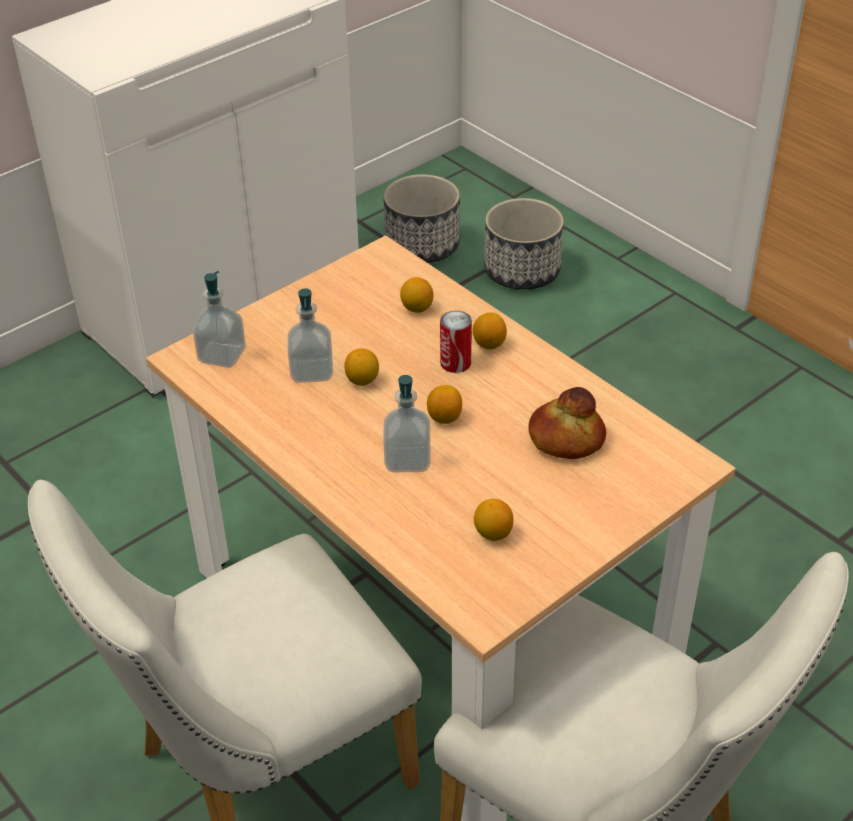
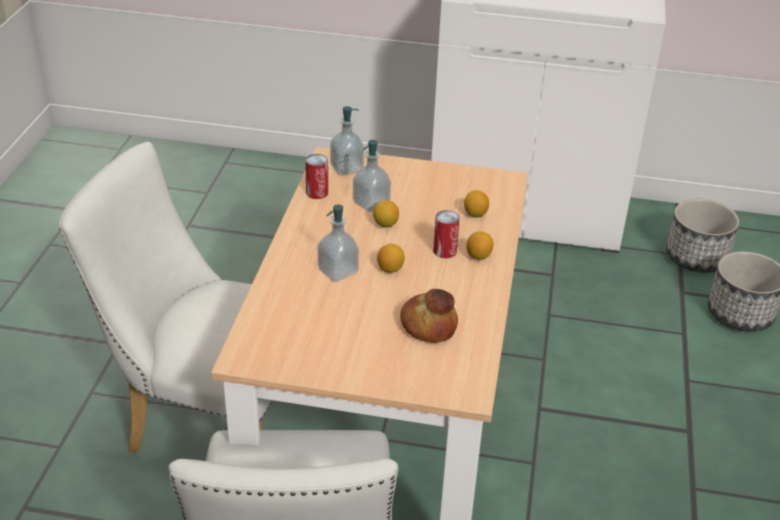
camera: 50 degrees right, 5 degrees down
(241, 403) = (317, 193): none -> can
(493, 533) = (312, 332): lemon -> none

